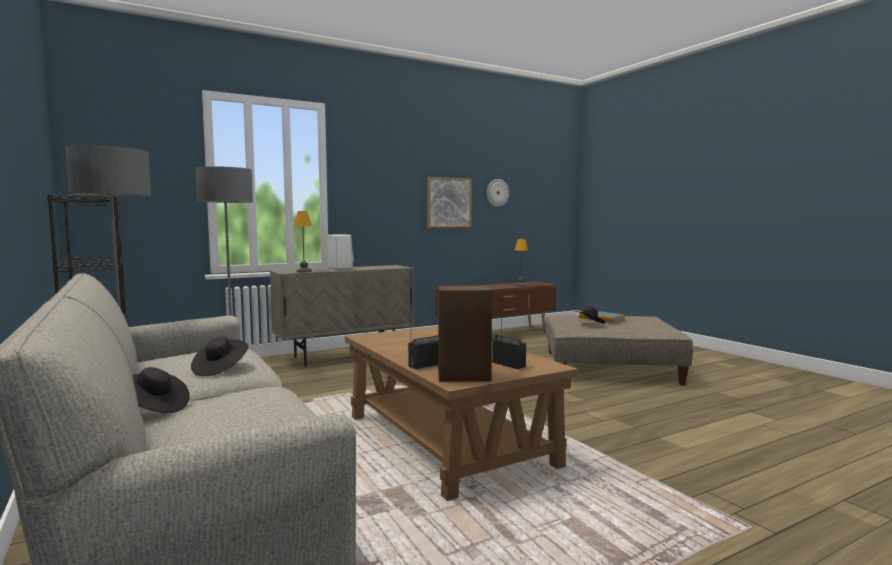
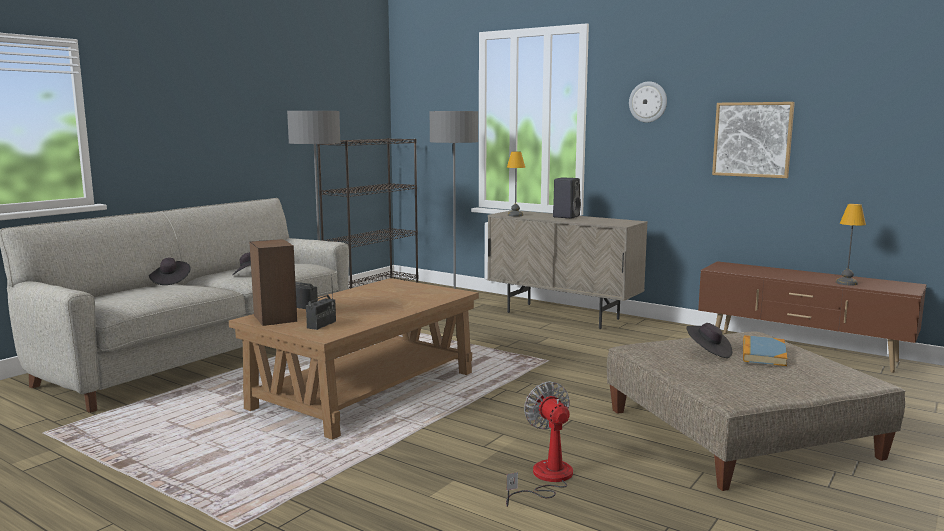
camera: 65 degrees right, 5 degrees up
(339, 268) = (566, 216): white speaker -> black speaker
(497, 193) = (851, 123): wall clock -> wall clock (648, 102)
(662, 414) = (545, 479): none -> fan

